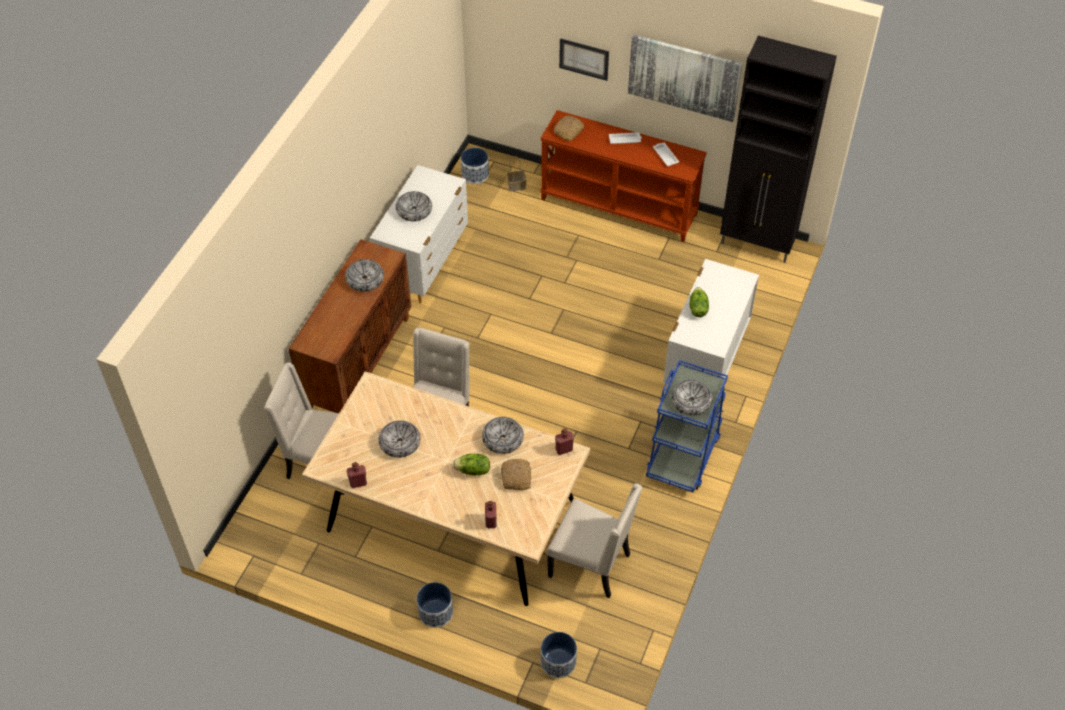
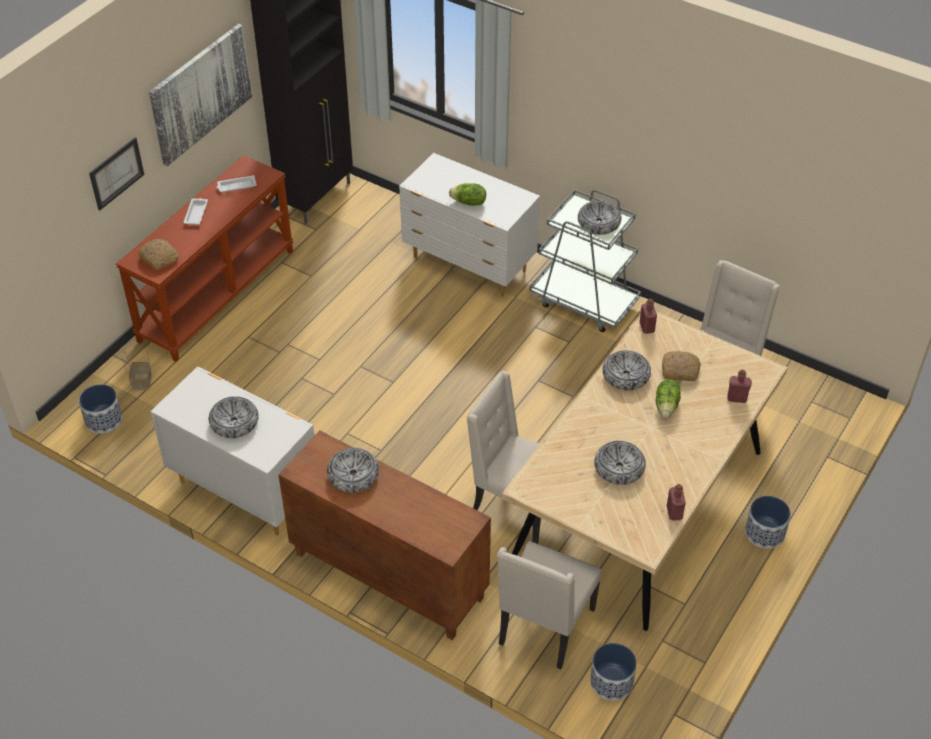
camera: 80 degrees left, 5 degrees down
(558, 662) = (827, 436): planter -> planter (611, 682)
(683, 454) = (584, 301): blue cart -> grey cart

